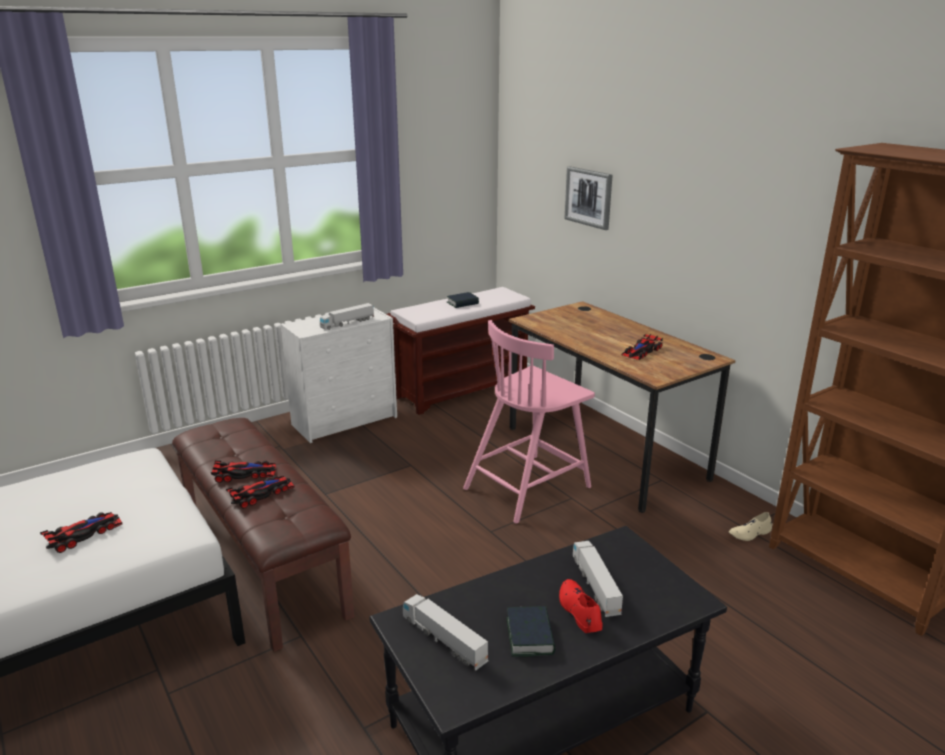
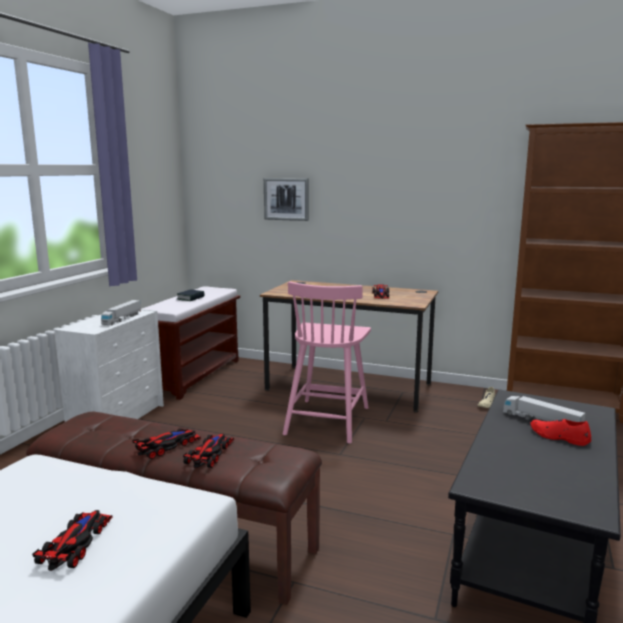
camera: 35 degrees left, 10 degrees down
(444, 640) = (521, 483): toy truck -> none
(530, 636) = (561, 460): book -> none

